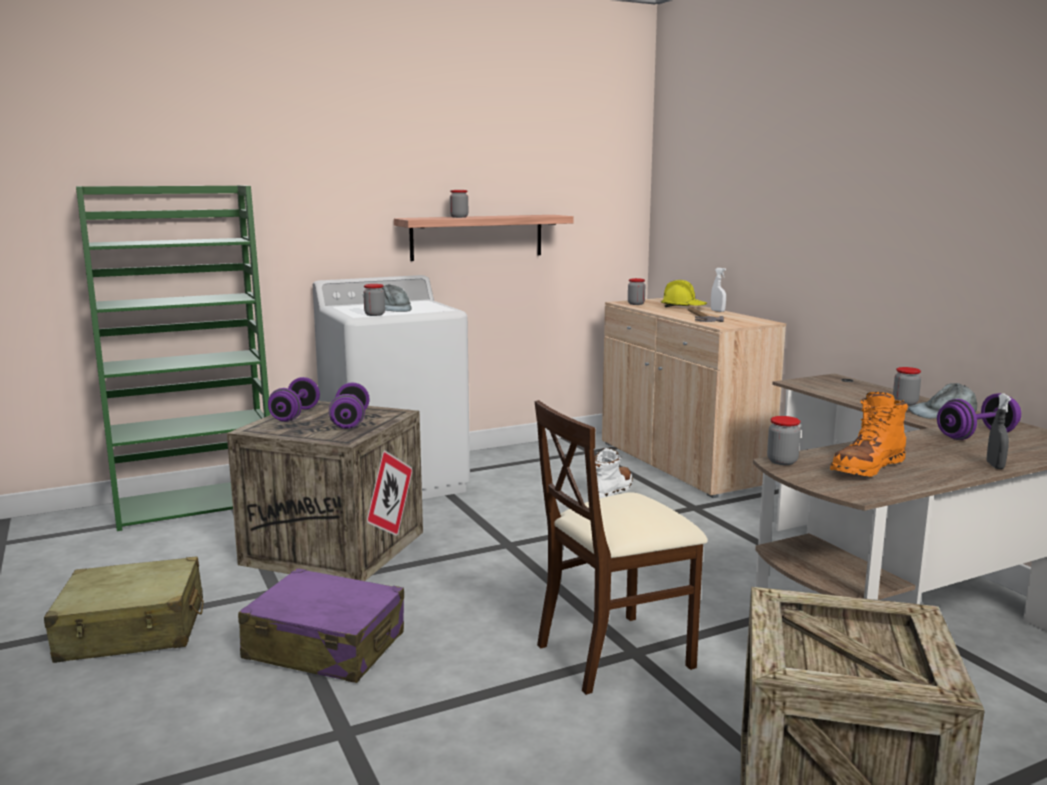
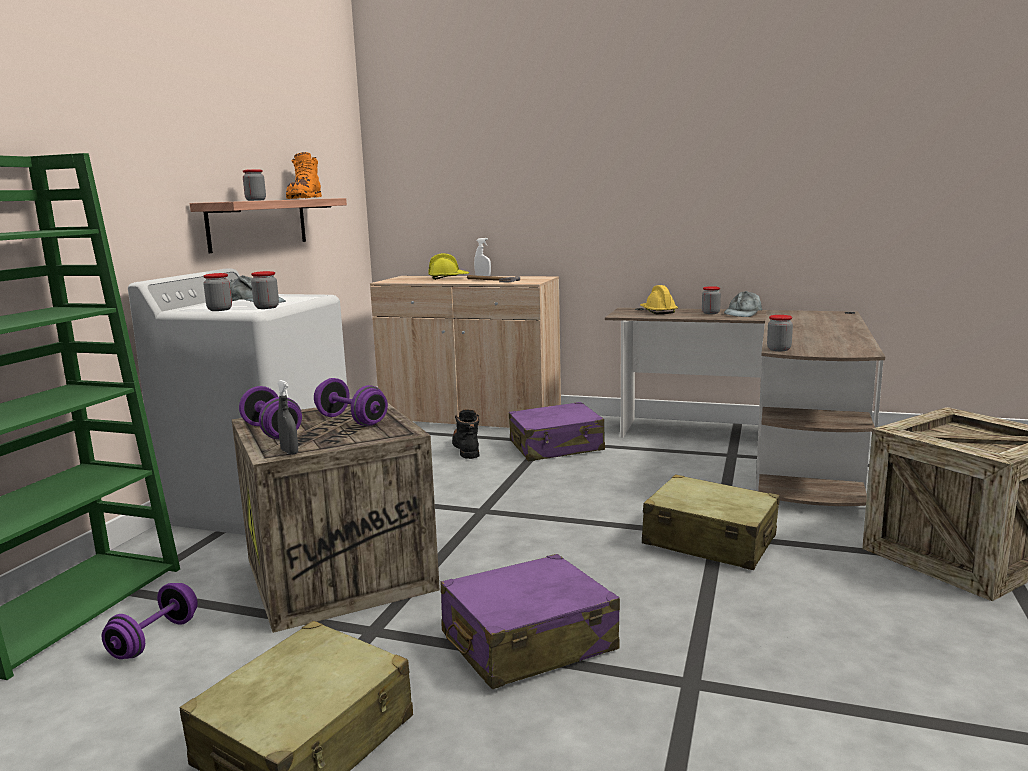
camera: 45 degrees left, 0 degrees up
(612, 490) = (466, 449): white boot -> black boot
(615, 653) = (709, 541): beige chair -> beige suitcase
(636, 304) = (402, 281): jar -> jar (219, 309)
(692, 516) = (556, 446): none -> purple suitcase
(853, 387) = (657, 311): none -> yellow hard hat
(867, 468) = (819, 342): orange boot -> orange boot (304, 199)
(976, 435) = (795, 319): purple dumbbell -> purple dumbbell (154, 639)
(995, 466) = (853, 328): grey spray bottle -> grey spray bottle (289, 452)

